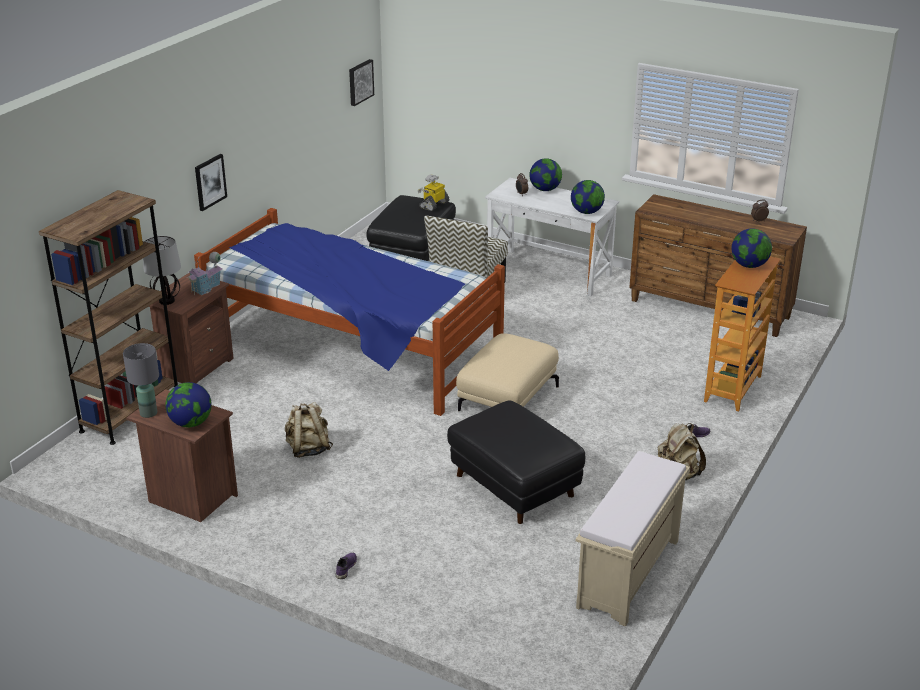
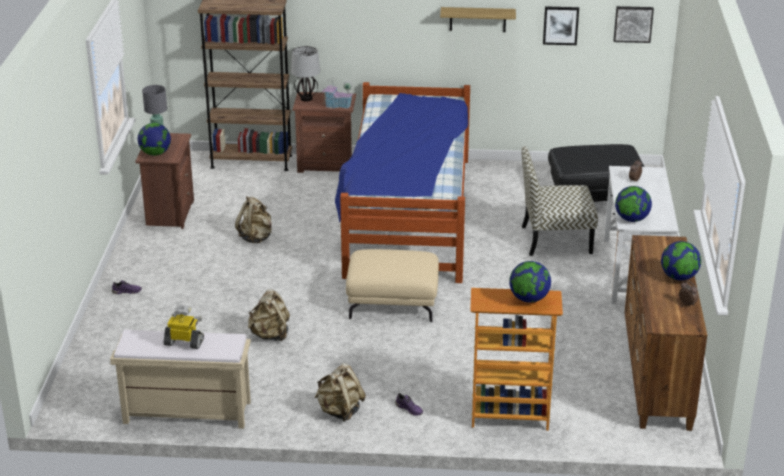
camera: 65 degrees right, 0 degrees up
(210, 182) = (395, 33): picture -> picture (560, 25)
(266, 132) = (477, 19): none -> shelf
(434, 205) = (621, 162): toy robot -> toy robot (184, 342)
(515, 485) = (270, 335): black ottoman -> beige backpack
(545, 189) = (657, 189): globe -> globe (678, 277)

